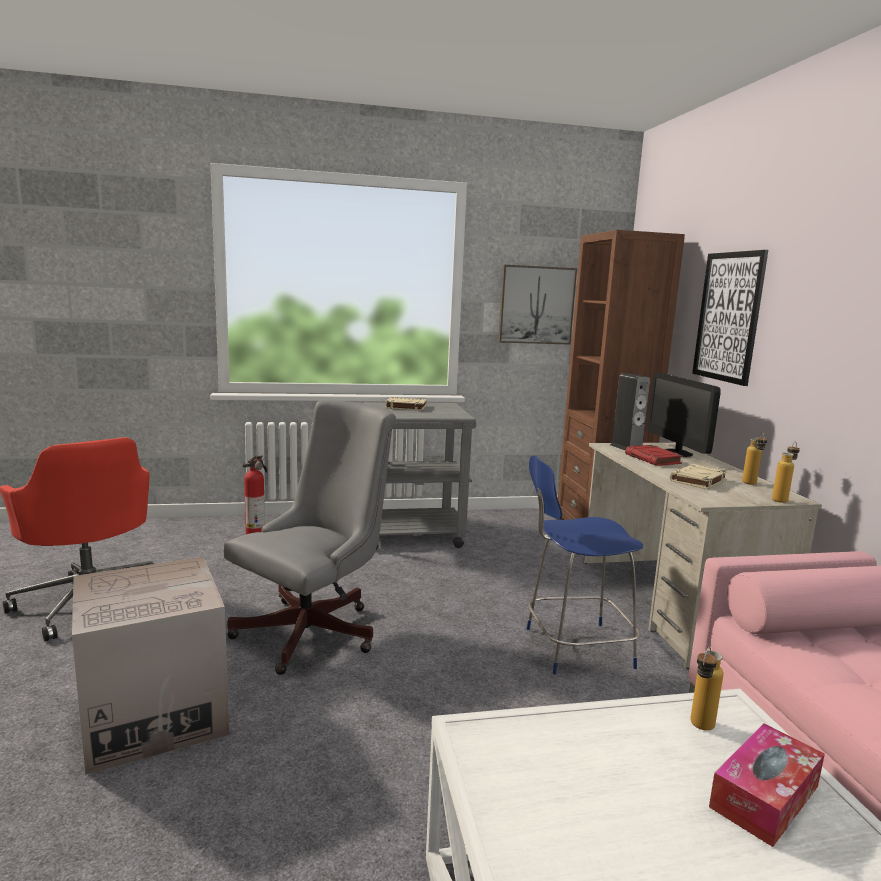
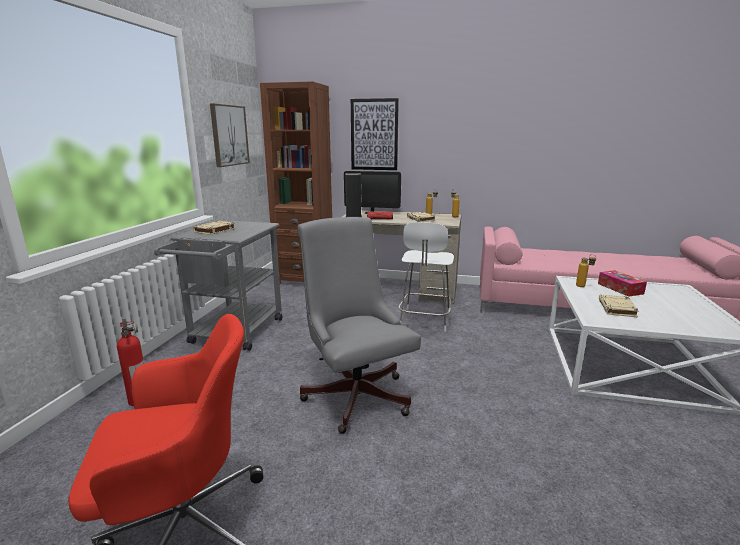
camera: 65 degrees left, 5 degrees up
(154, 715) = (434, 480): cardboard box -> none
(574, 648) = (424, 320): blue stool -> white stool
(582, 776) = (617, 309): none -> beige book

